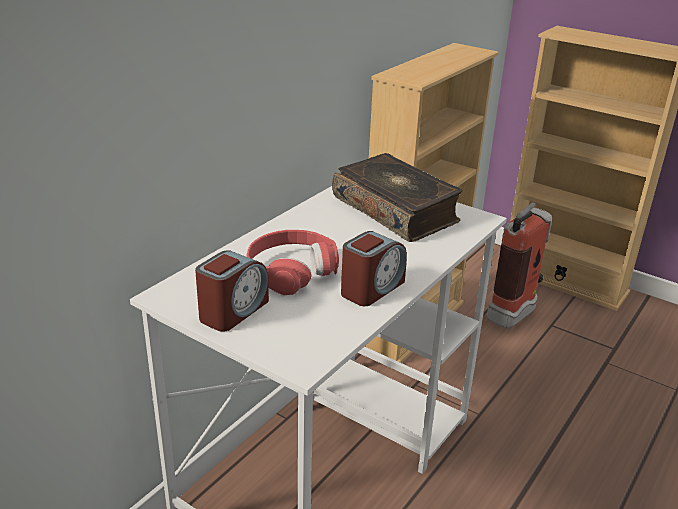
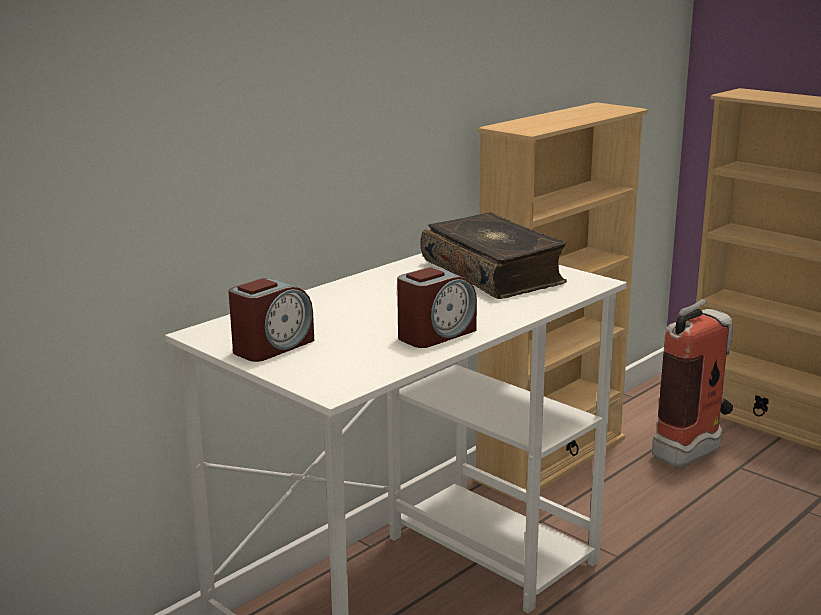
camera: 10 degrees right, 10 degrees down
(291, 271) = (349, 318): red headphones -> none

